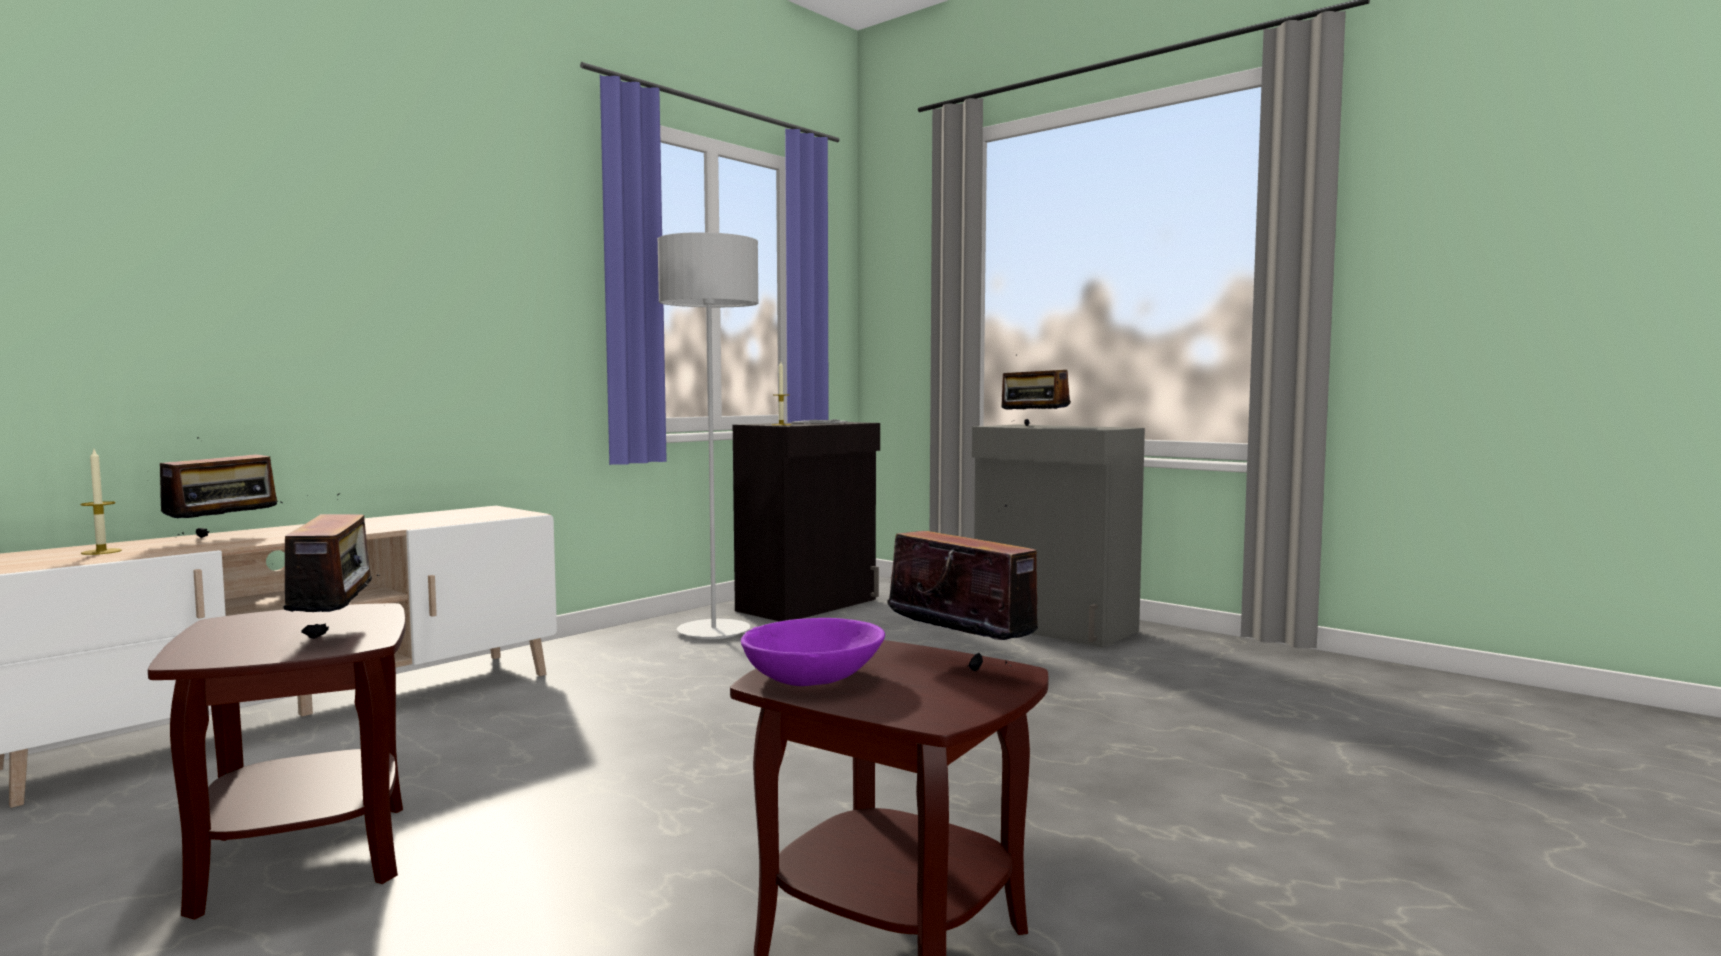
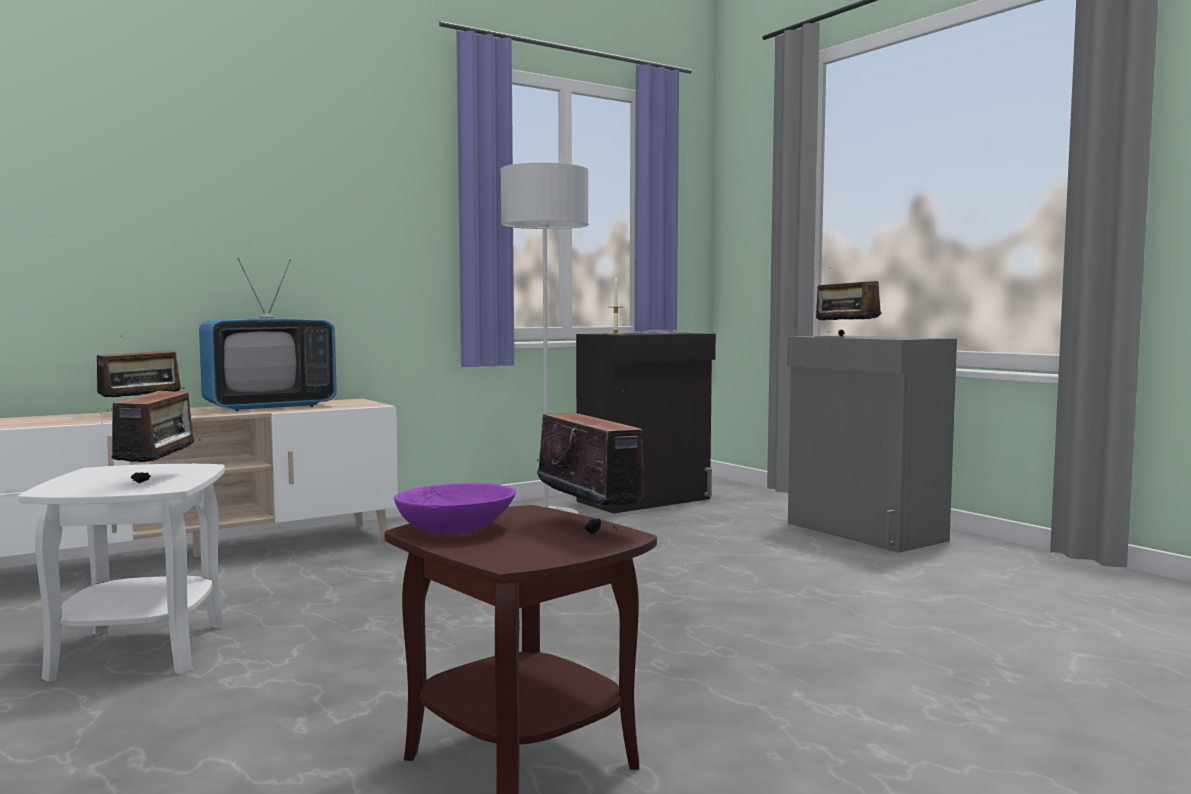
camera: 15 degrees right, 0 degrees up
(101, 552) = (51, 419): candle -> none
(302, 857) = (138, 651): brown side table -> white side table
(393, 521) = (270, 407): none -> television

